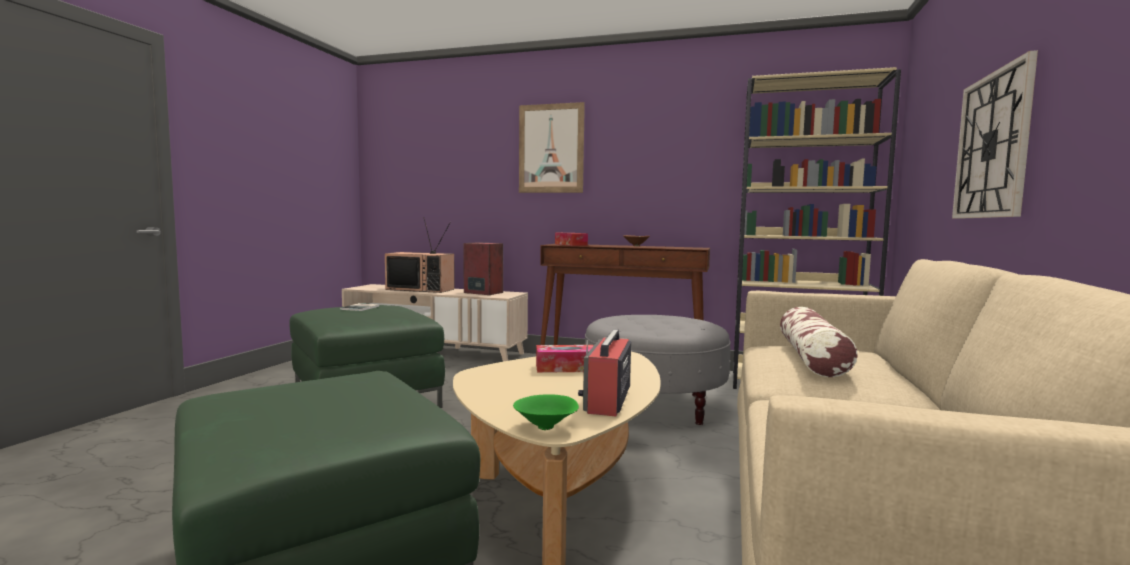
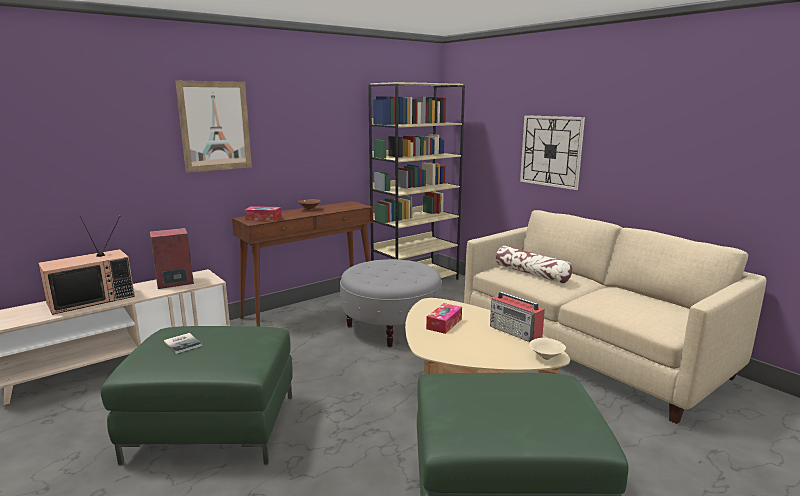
camera: 55 degrees left, 10 degrees up
(546, 428) = (547, 357): green bowl -> beige bowl

